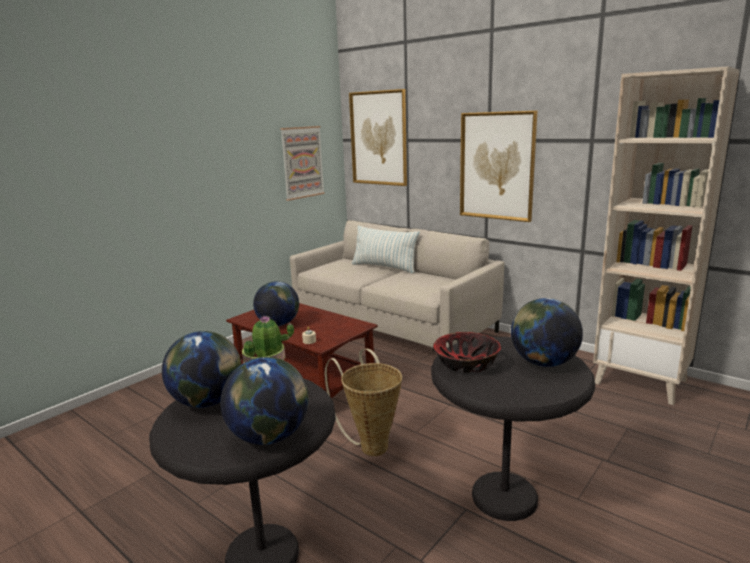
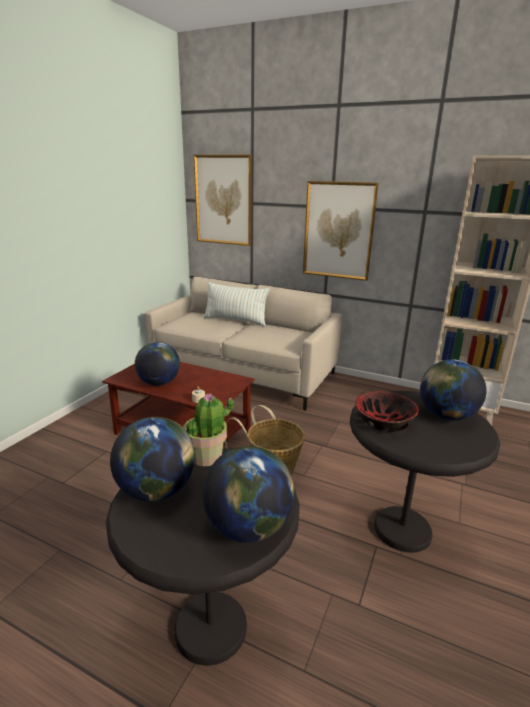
camera: 15 degrees left, 5 degrees up
(302, 162) = (152, 221): picture -> none

